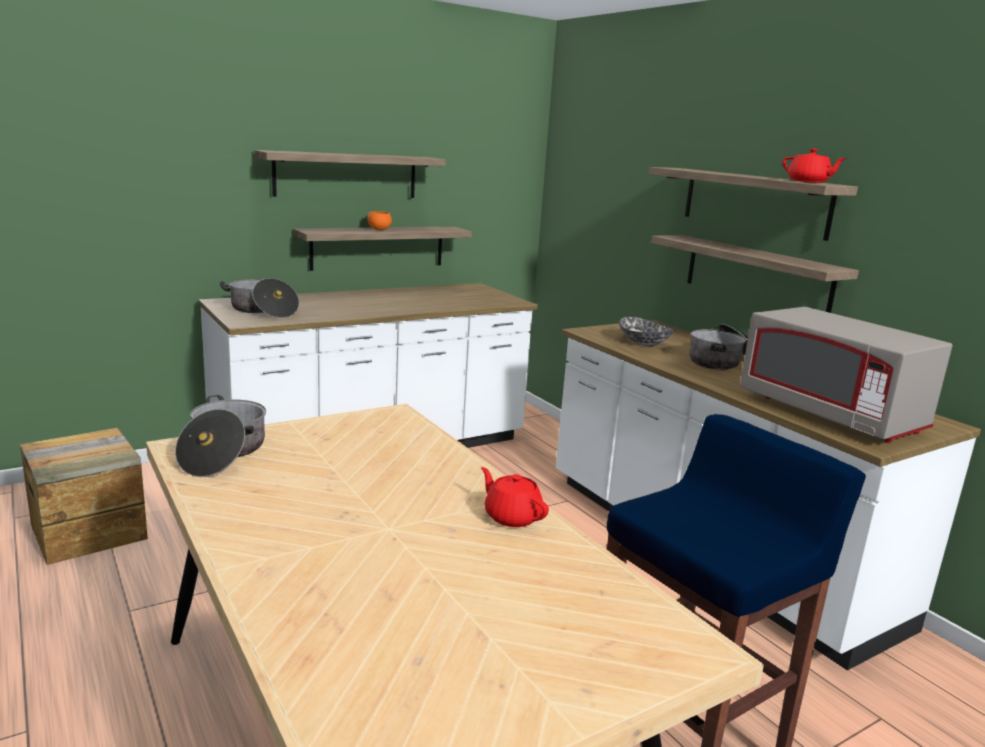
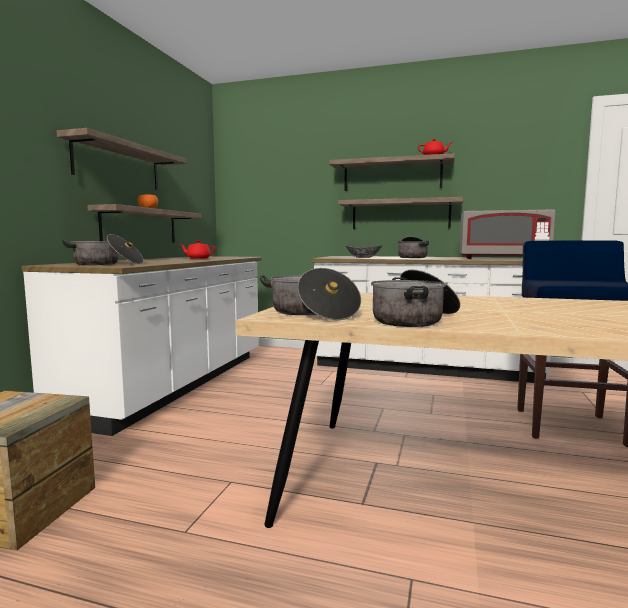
camera: 40 degrees left, 10 degrees down
(244, 504) = (415, 319): none -> cooking pot
(512, 516) = (517, 300): red teapot -> red teapot (198, 258)

